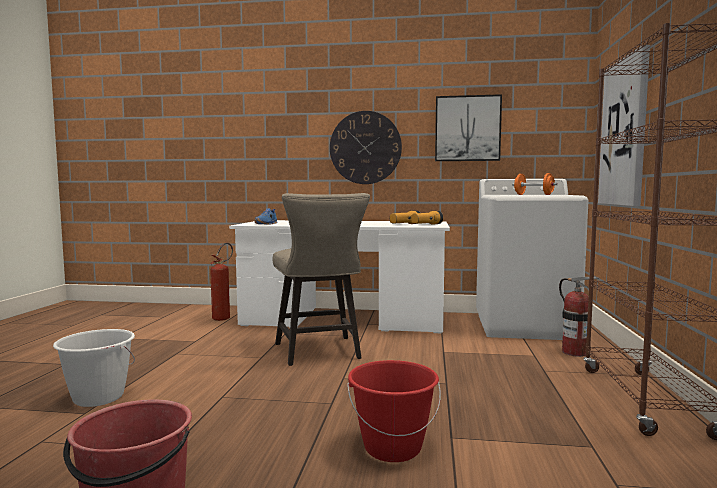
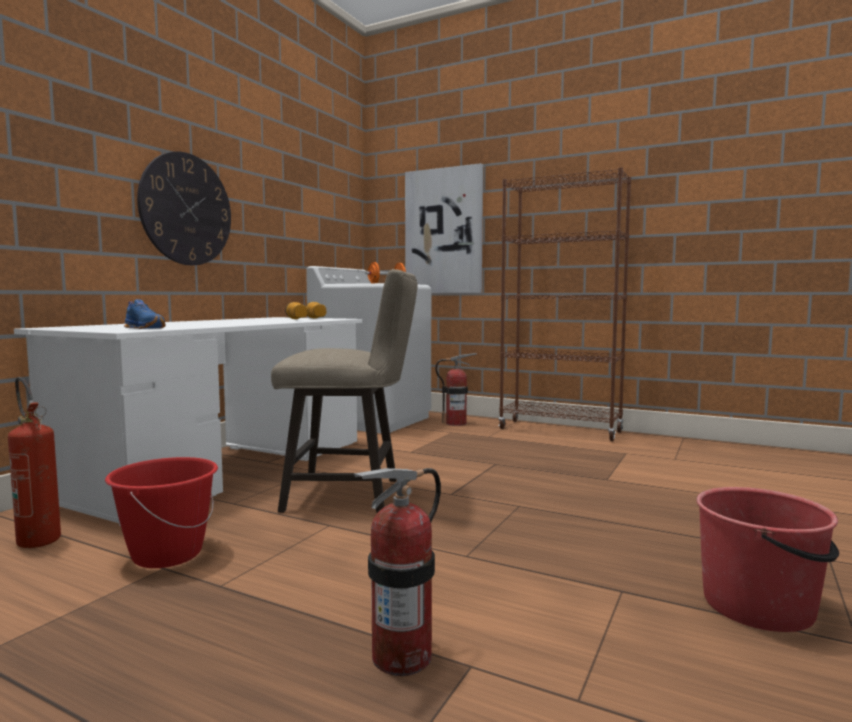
camera: 70 degrees left, 0 degrees up
(98, 397) = (402, 657): white bucket -> fire extinguisher
(392, 447) = (623, 497): red bucket -> red bucket (167, 554)
(467, 128) = (288, 204): picture -> none

